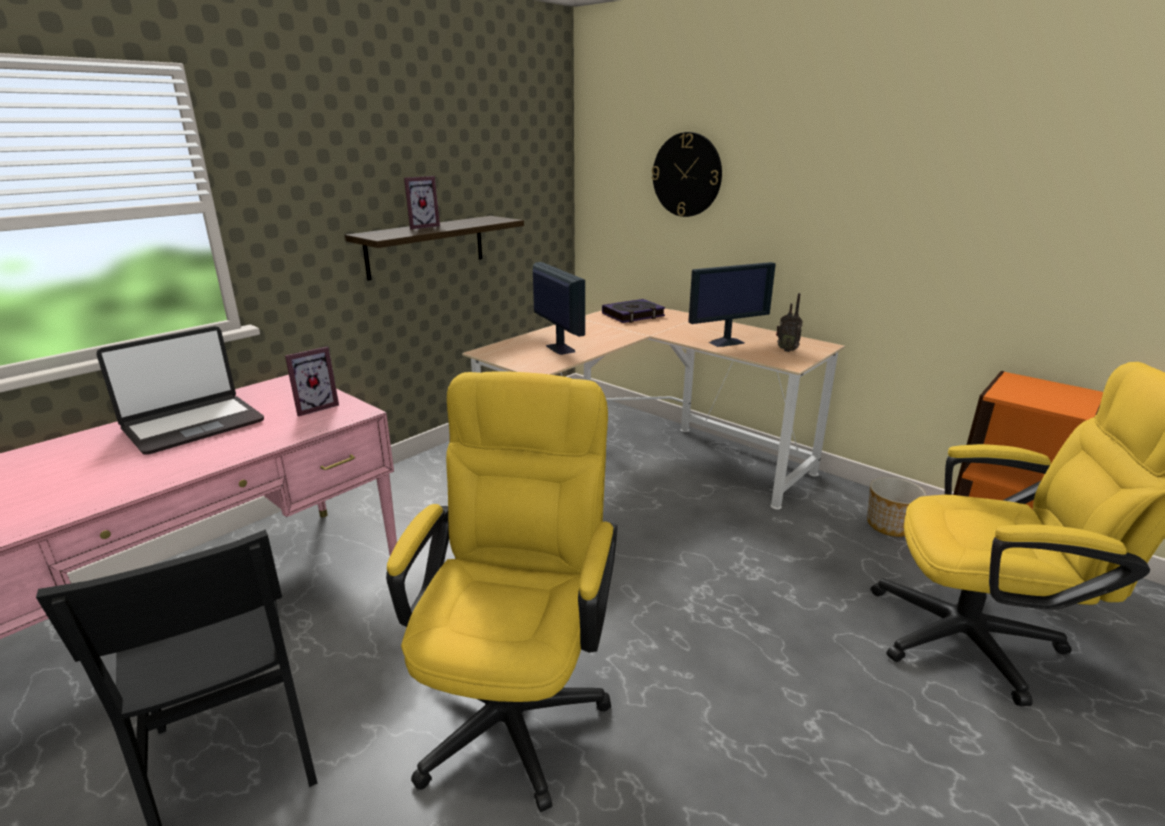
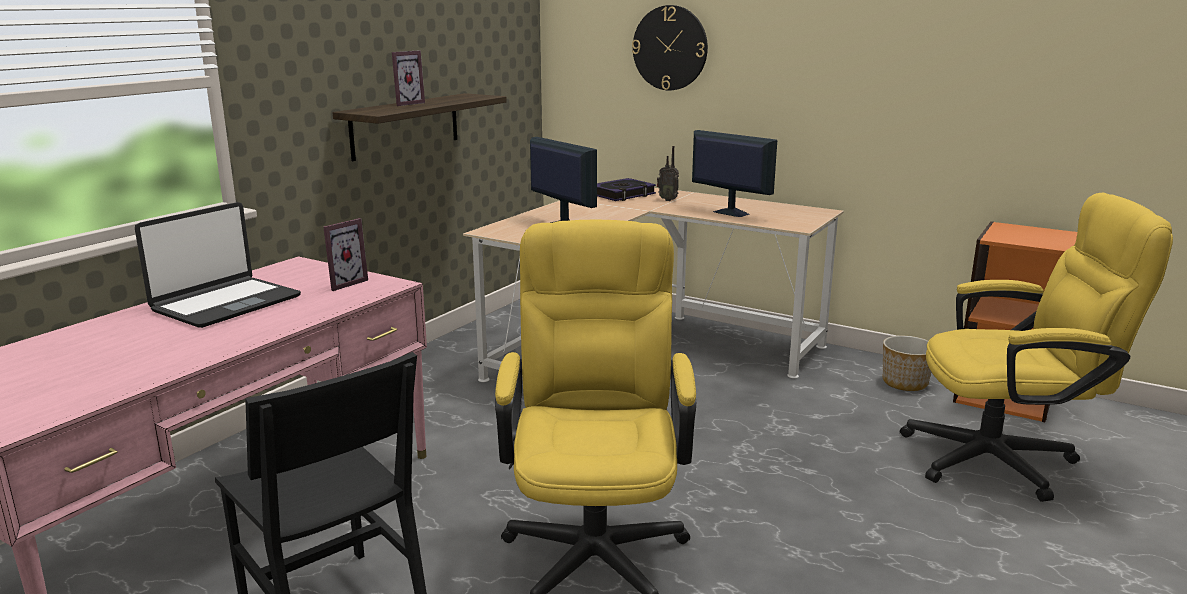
camera: 10 degrees left, 5 degrees down
(727, 342) = (730, 212): monitor -> monitor turned 105 degrees counterclockwise
(787, 350) = (790, 216): radio -> radio (668, 200)

